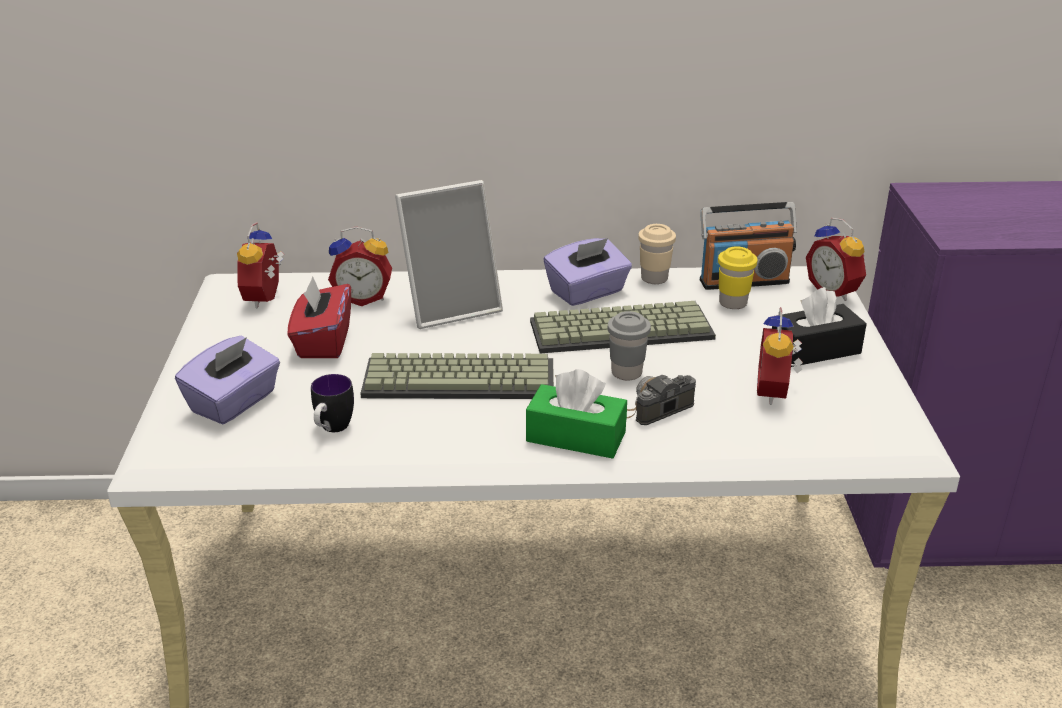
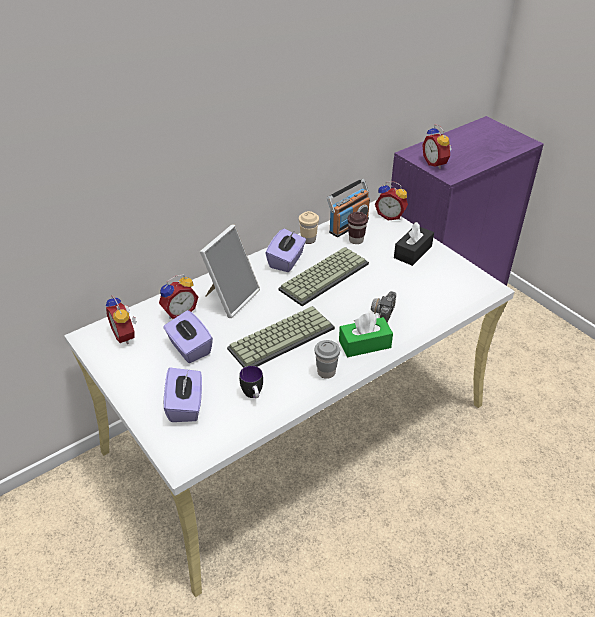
camera: 35 degrees left, 10 degrees up
(323, 342) = (189, 348): red tissue box -> purple tissue box
(626, 373) = (350, 299): grey cup -> grey cup (326, 372)
(733, 303) = (356, 240): yellow cup -> brown cup
(776, 392) = (419, 282): alarm clock -> alarm clock (436, 163)

